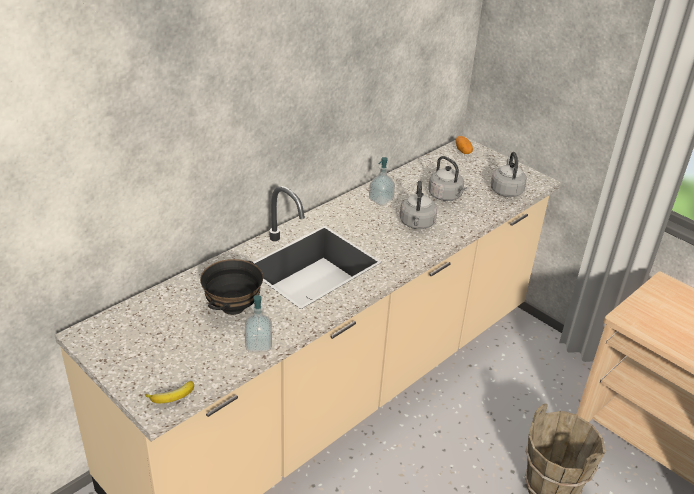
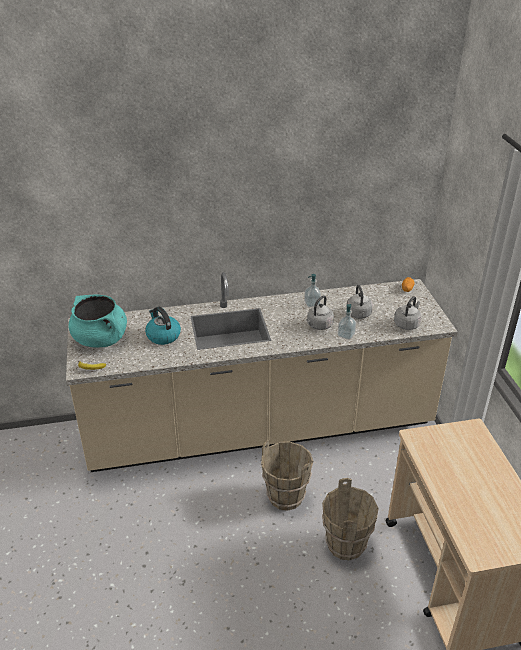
camera: 35 degrees right, 0 degrees up
(143, 347) = (101, 339): none -> turquoise cooking pot
(233, 307) = (163, 336): black bowl -> kettle
(258, 344) = (156, 359): soap dispenser -> soap dispenser (346, 335)
(440, 464) = (286, 496): none -> brown bucket

